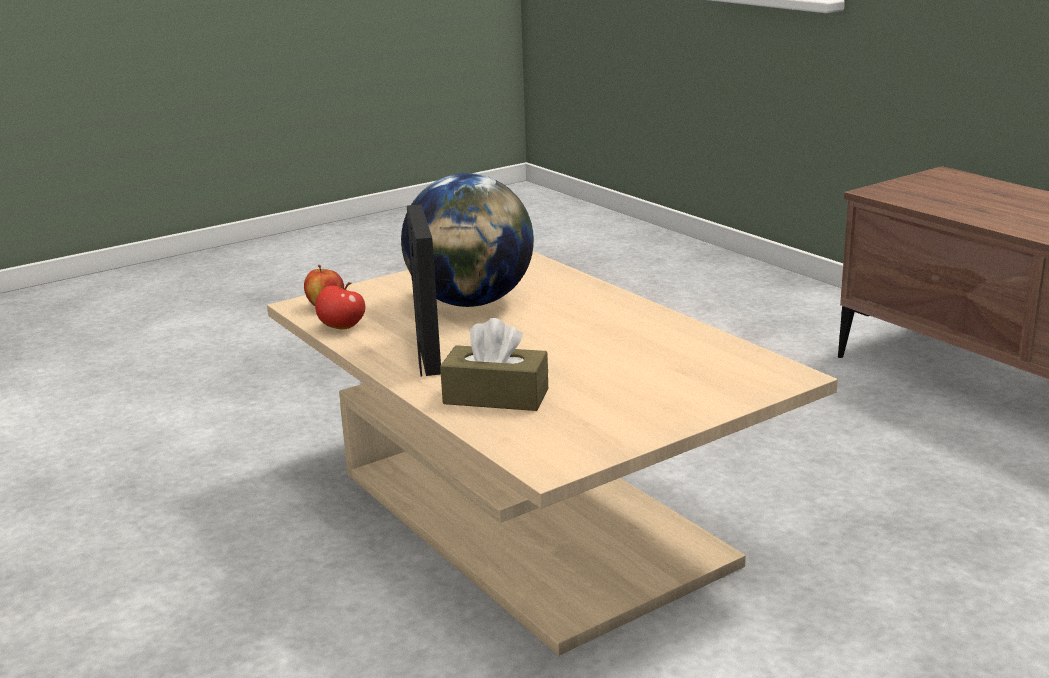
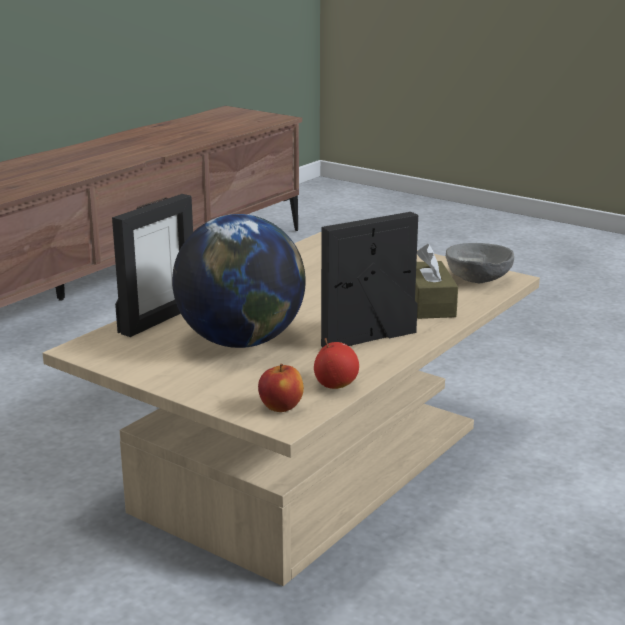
camera: 110 degrees left, 0 degrees up
(554, 277) = (158, 319): none -> picture frame
(559, 443) = (478, 279): none -> grey bowl

